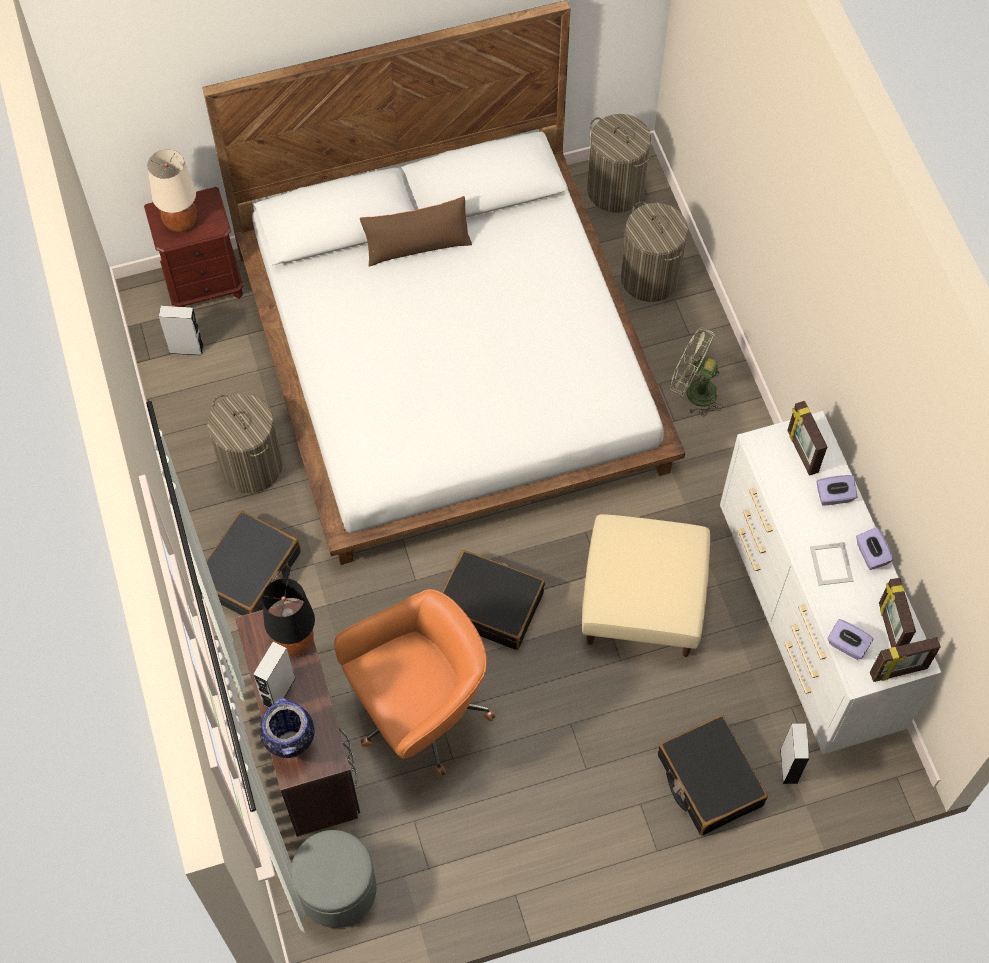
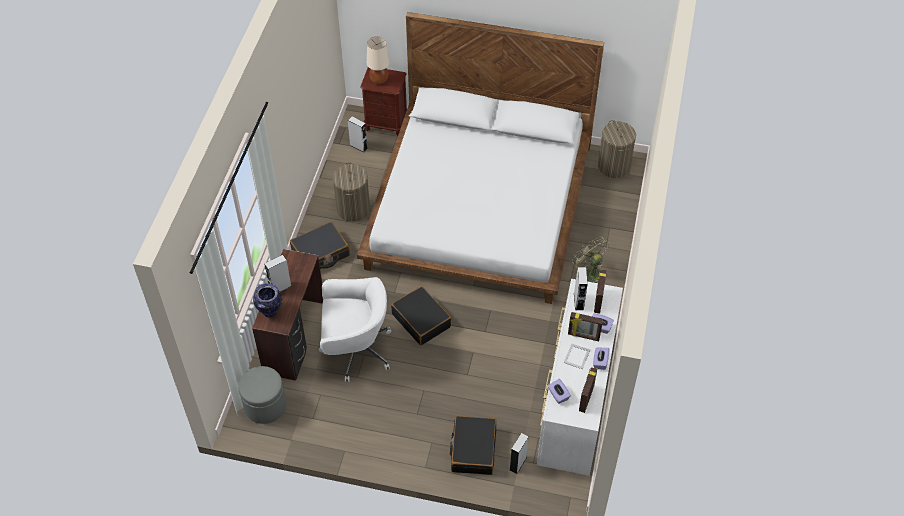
camera: 30 degrees right, 10 degrees down
(294, 641) = (302, 271): black table lamp -> none
(417, 245) = (484, 138): brown pillow -> none
(419, 713) = (355, 350): orange office chair -> white office chair
(643, 602) = (497, 355): beige ottoman -> none
(650, 278) = (603, 212): laundry basket -> none
(774, 469) = (578, 301): none -> grey speaker
(898, 671) = (576, 420): picture frame -> picture frame (583, 336)

